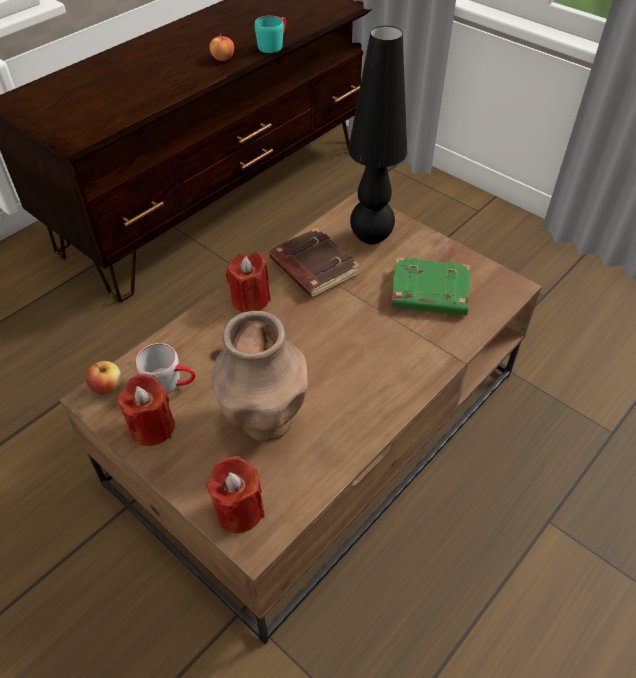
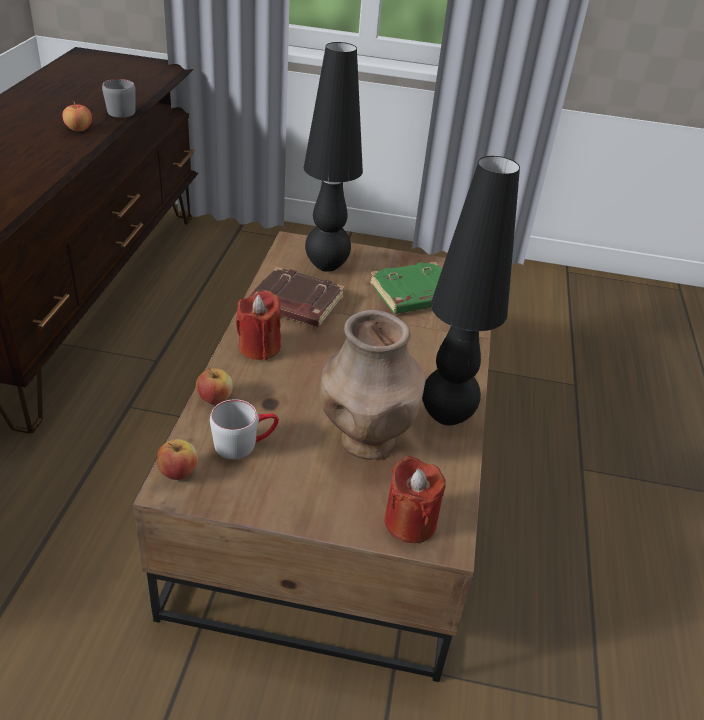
camera: 35 degrees left, 10 degrees down
(152, 427) = (261, 489): red candle -> none
(180, 334) = (215, 398): none -> apple
(273, 45) = (123, 110): turquoise mug -> grey mug
(354, 426) = (446, 416): none -> black table lamp

